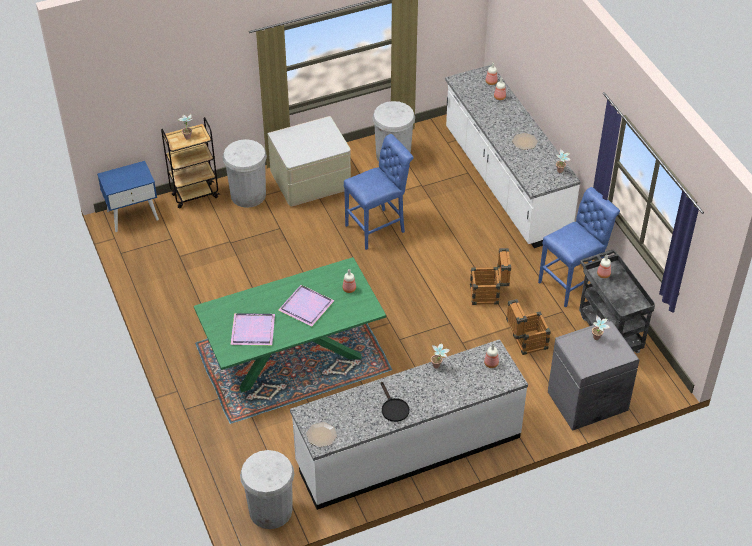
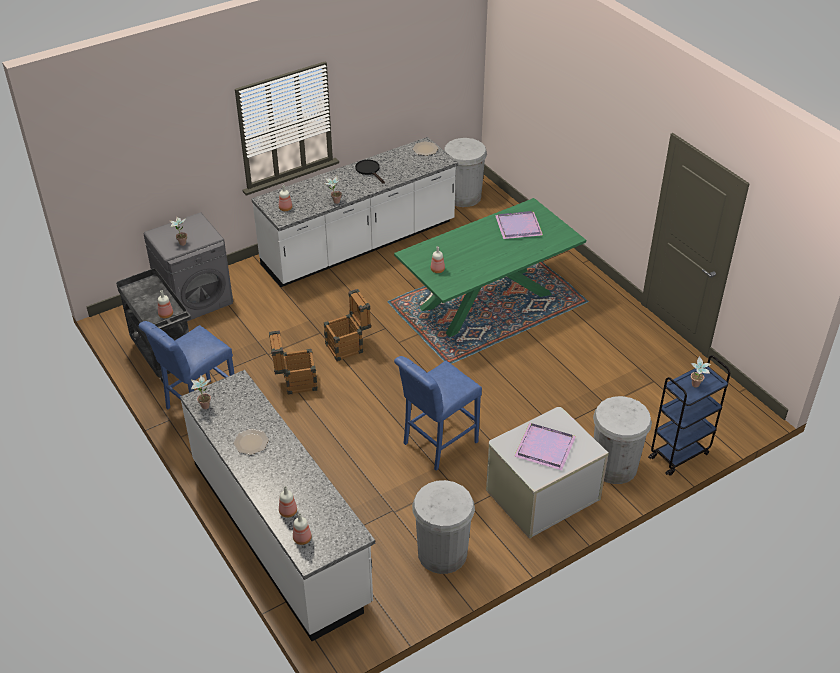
camera: 170 degrees right, 5 degrees down
(133, 215) = (738, 421): blue nightstand -> none
(195, 195) = (679, 457): brown cart -> blue cart
(305, 306) = (476, 250): purple tray -> purple tray (546, 447)
(525, 343) = (254, 340): crate -> crate (348, 346)

